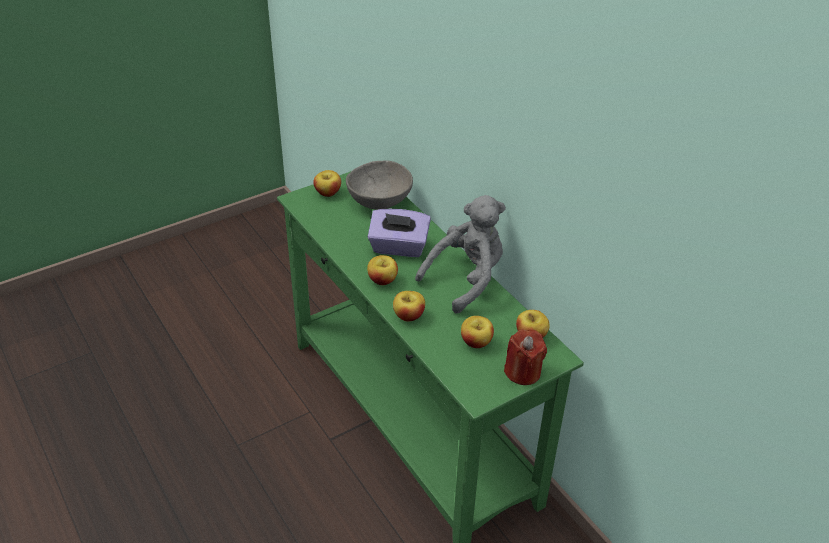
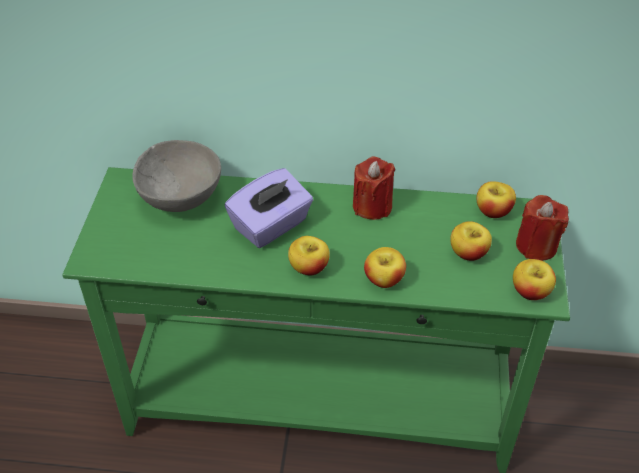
camera: 50 degrees left, 5 degrees up
(328, 192) = (113, 228): apple -> apple (530, 292)
(466, 279) = (372, 206): grey plush toy -> red candle

